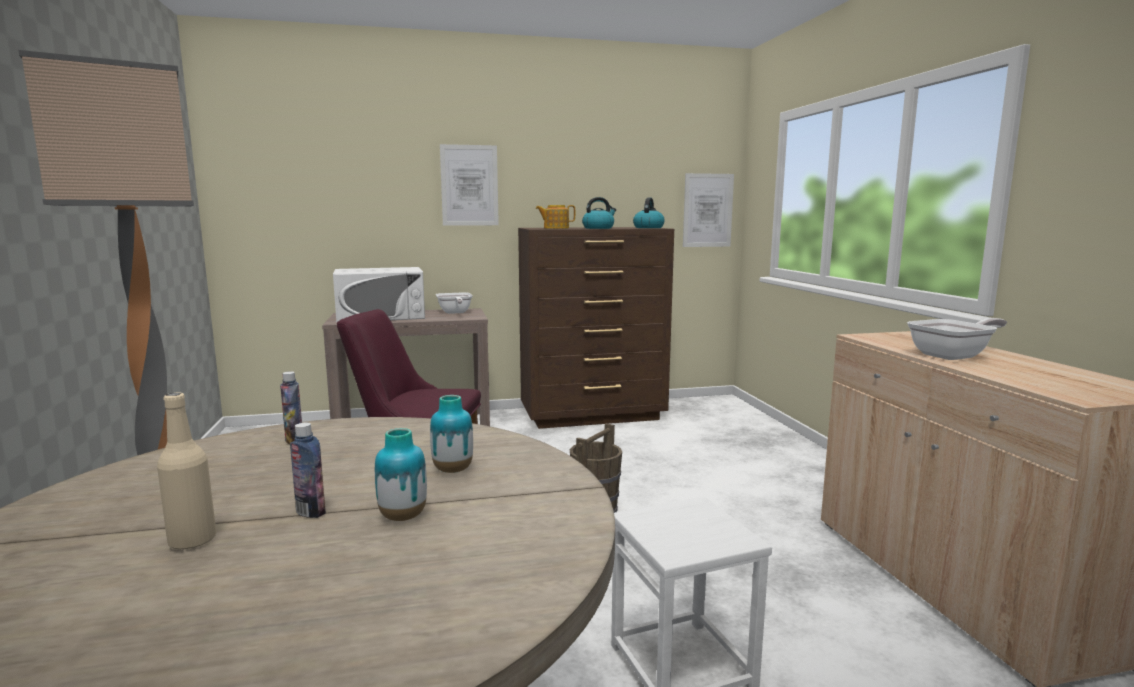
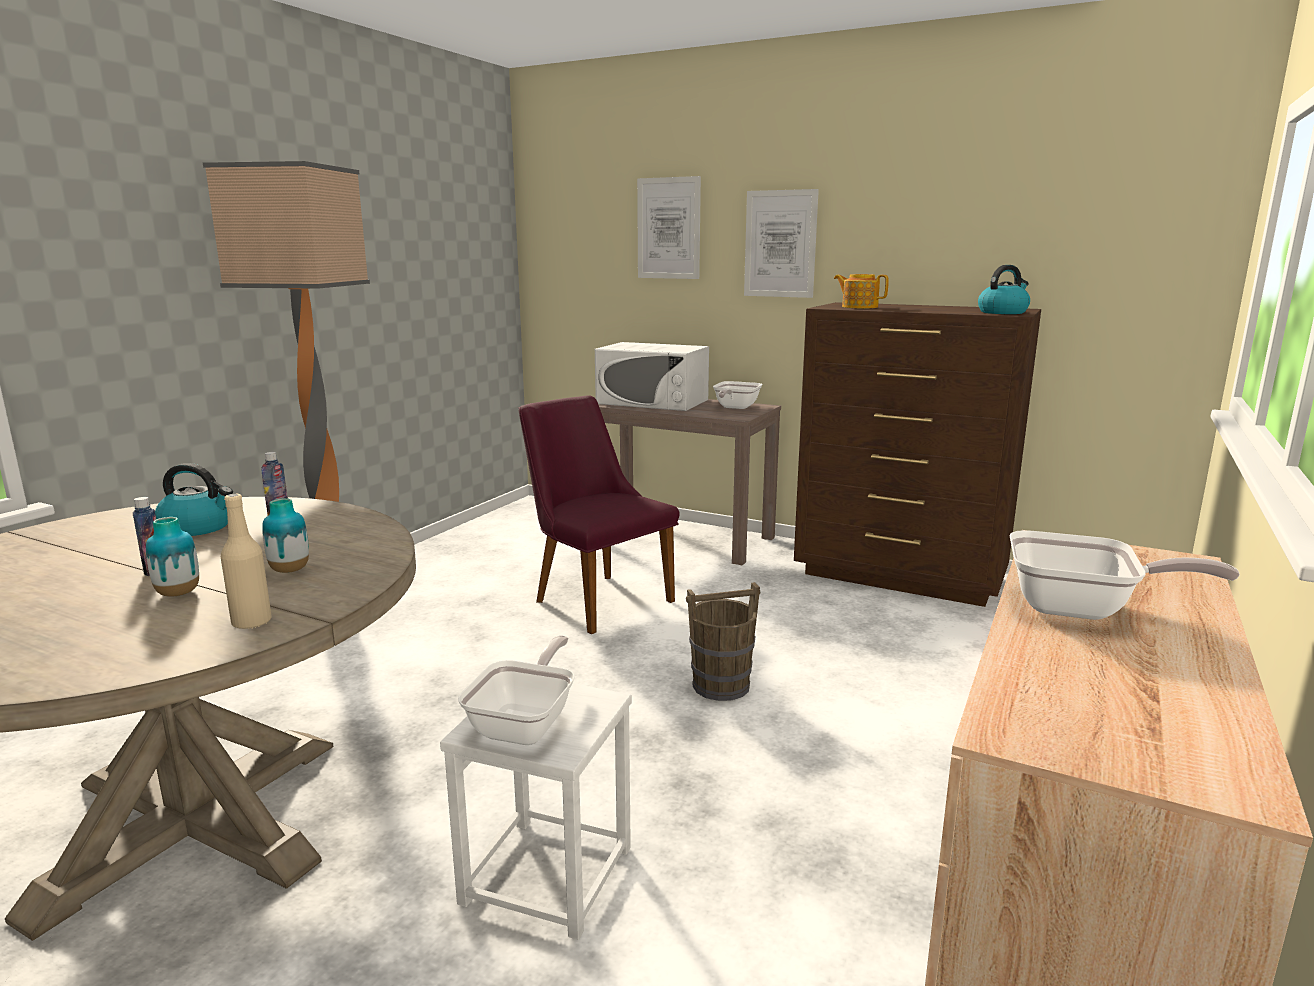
camera: 40 degrees right, 5 degrees up
(192, 541) = (76, 567): beige bottle -> beige bottle (252, 622)
(598, 228) = (917, 310): kettle -> kettle (199, 527)
(690, 535) = (526, 723): none -> frying pan
(707, 210) = (1163, 284): picture -> picture (668, 228)

